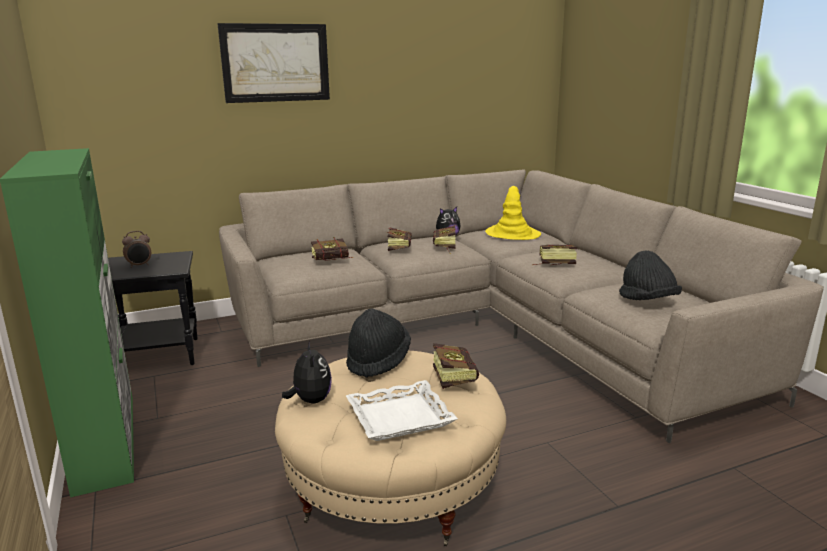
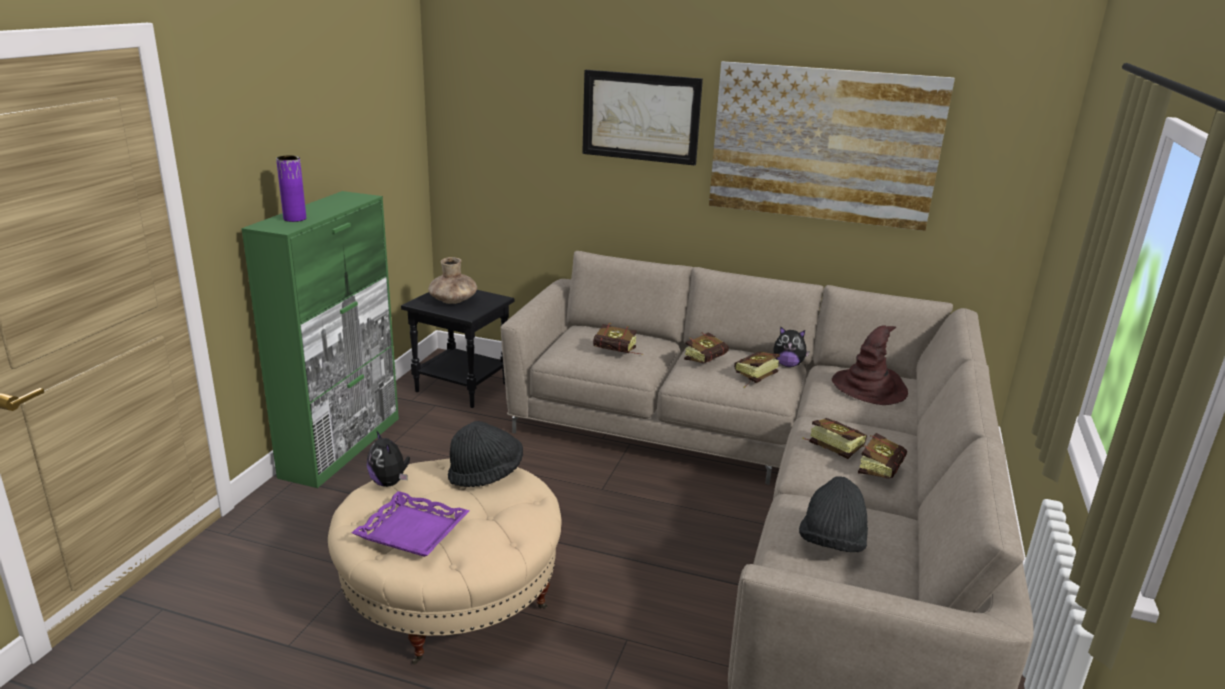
camera: 40 degrees right, 5 degrees up
(46, 166) = (295, 219): none -> purple vase
(139, 265) = (453, 301): alarm clock -> brown vase
(310, 400) = (390, 482): plush toy -> plush toy turned 120 degrees clockwise
(400, 417) = (413, 530): white tray -> purple tray
(421, 70) = (824, 145): none -> picture
(452, 377) = (510, 519): book -> book (881, 469)
(512, 234) = (869, 388): yellow hat -> brown hat

